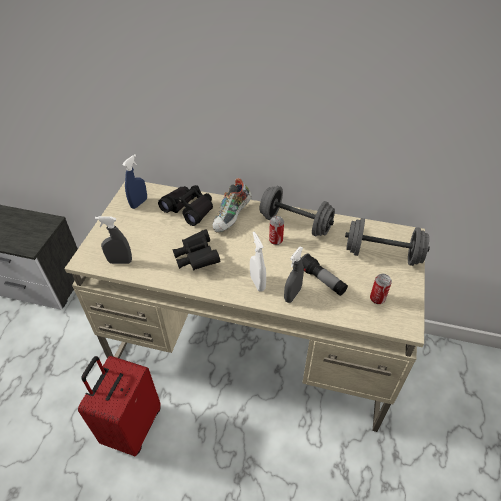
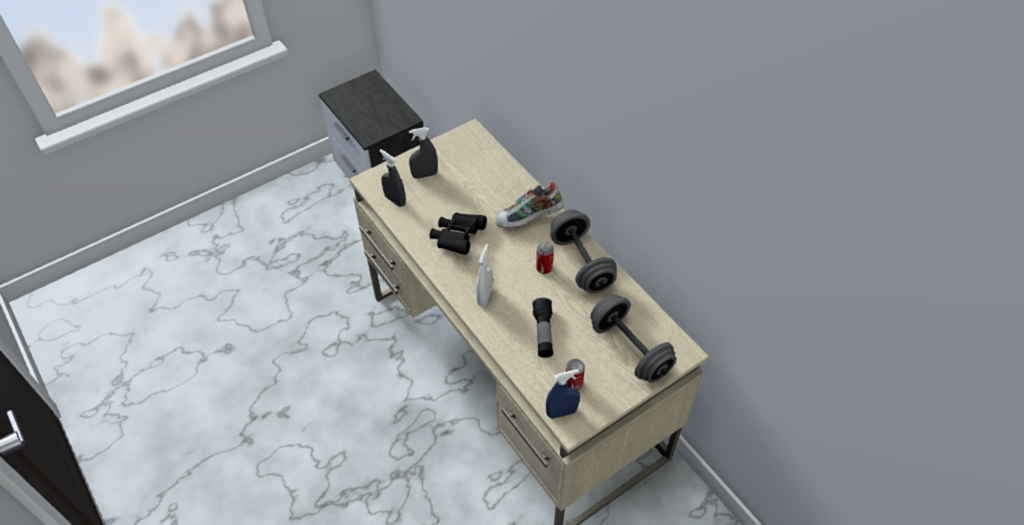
camera: 40 degrees right, 5 degrees up
(132, 426) = (350, 364): red suitcase -> none
(139, 203) = (461, 152): blue spray bottle -> blue spray bottle (561, 412)
(189, 209) = (499, 186): black binoculars -> none
(292, 294) = (503, 327): grey spray bottle -> grey spray bottle (424, 175)

